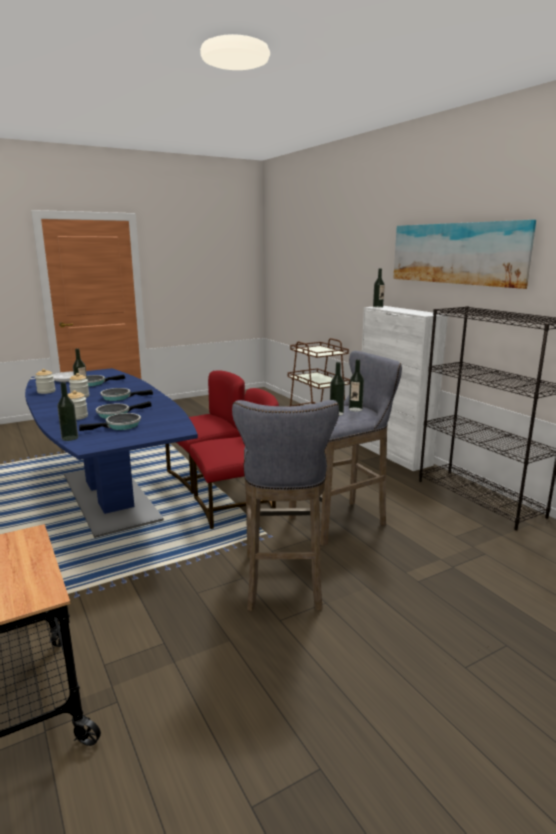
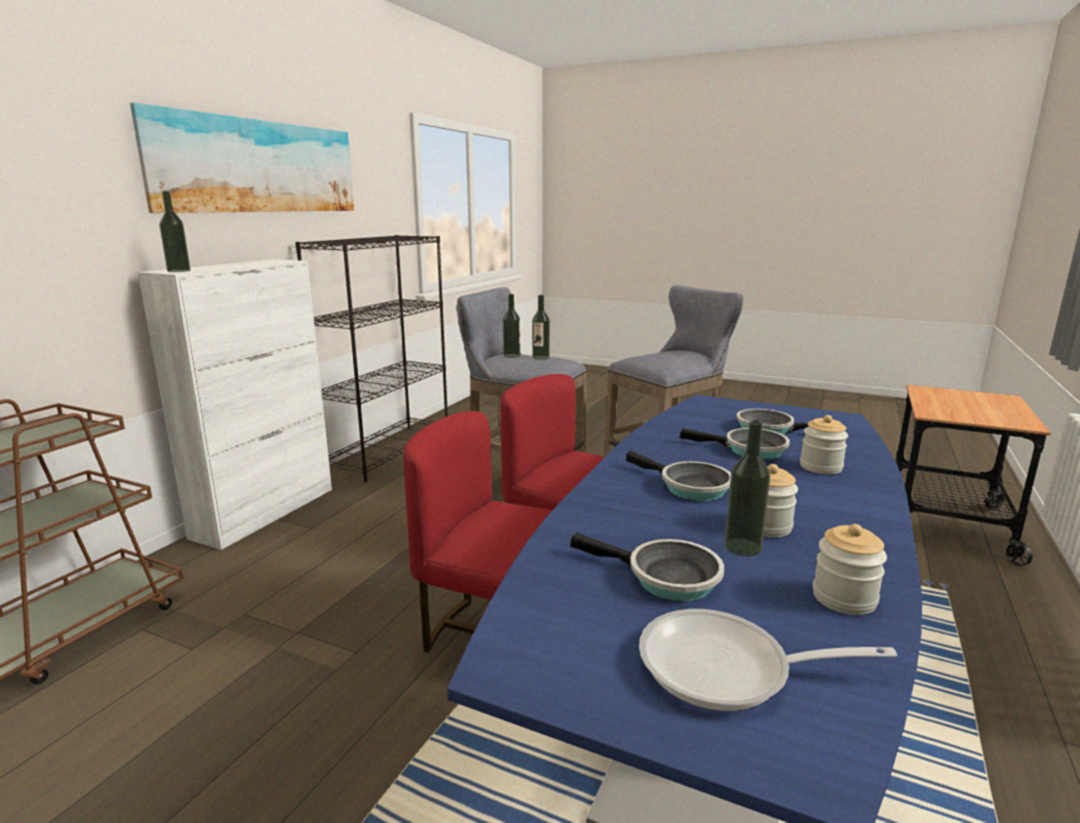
camera: 125 degrees left, 0 degrees up
(70, 438) = (859, 435): bottle -> none

